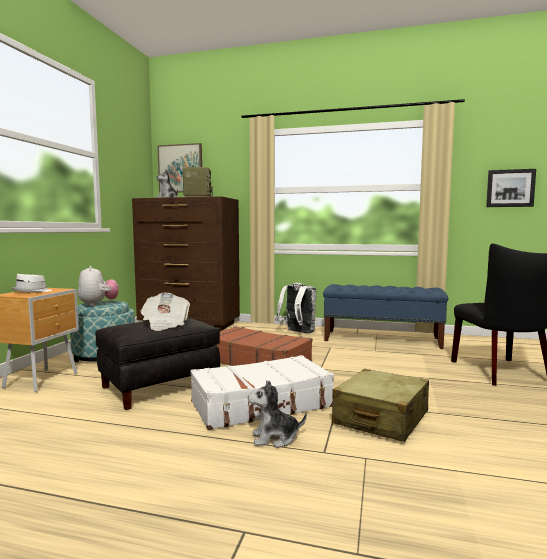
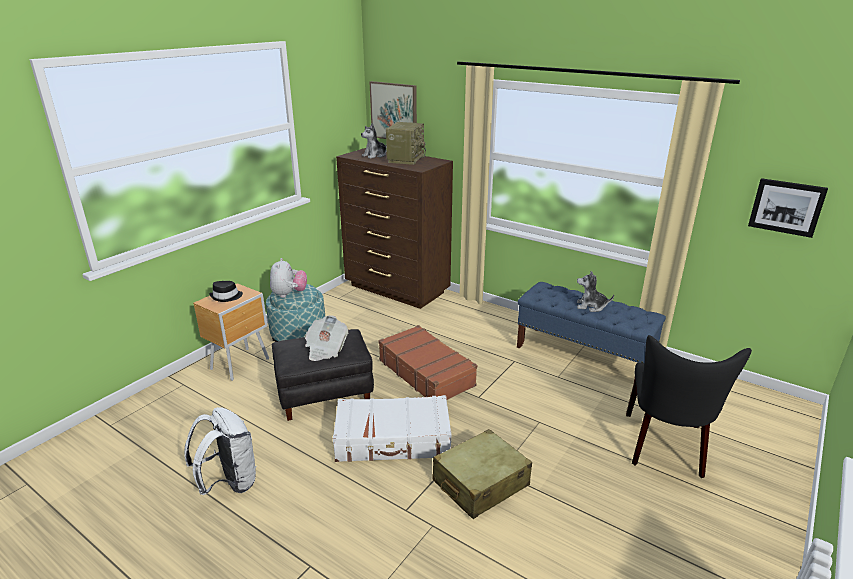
camera: 20 degrees right, 20 degrees up
(32, 291) = (226, 297): white hat -> black hat
(275, 438) = (379, 484): plush toy -> plush toy (591, 306)
(297, 332) = (499, 325): white backpack -> white backpack (229, 482)

